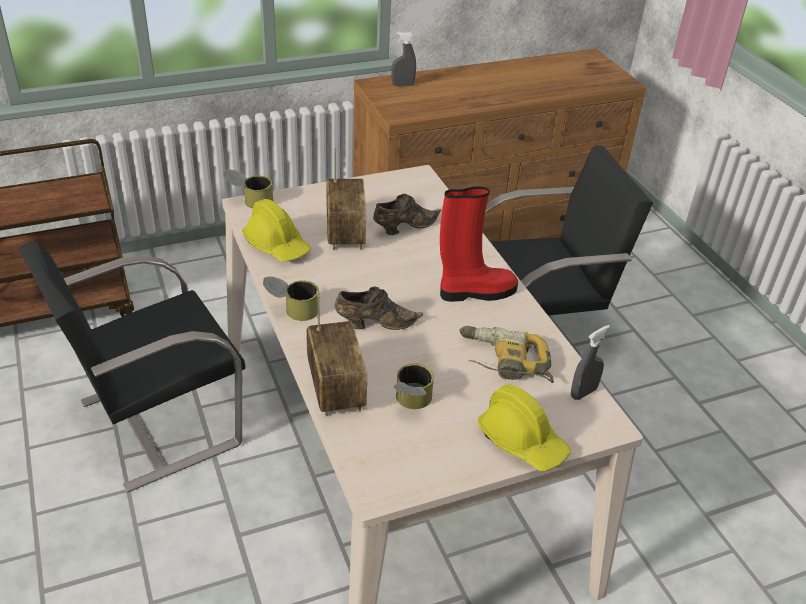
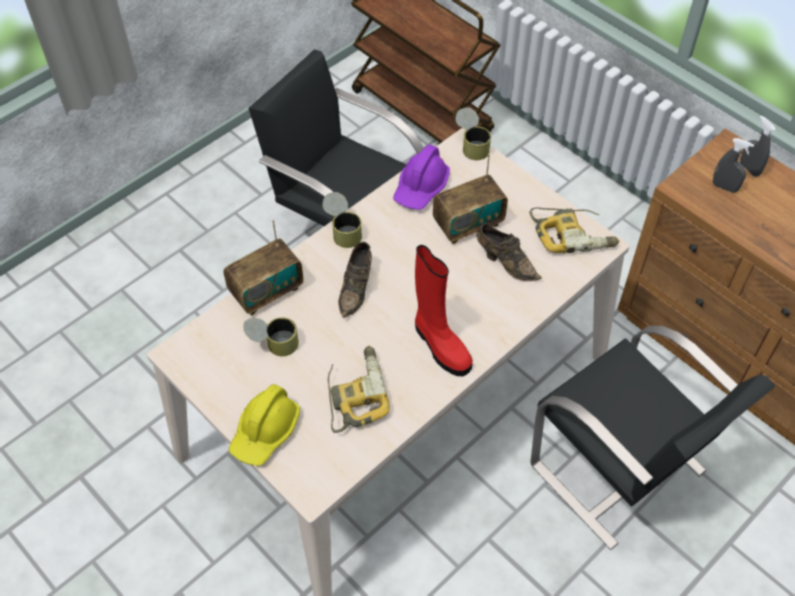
camera: 70 degrees right, 15 degrees up
(277, 245) = (421, 187): yellow hard hat -> purple hard hat
(375, 323) = (356, 288): brown shoe -> brown shoe turned 45 degrees clockwise
(398, 185) = (572, 235): none -> power drill
(583, 393) = (345, 463): grey spray bottle -> grey spray bottle (724, 187)

